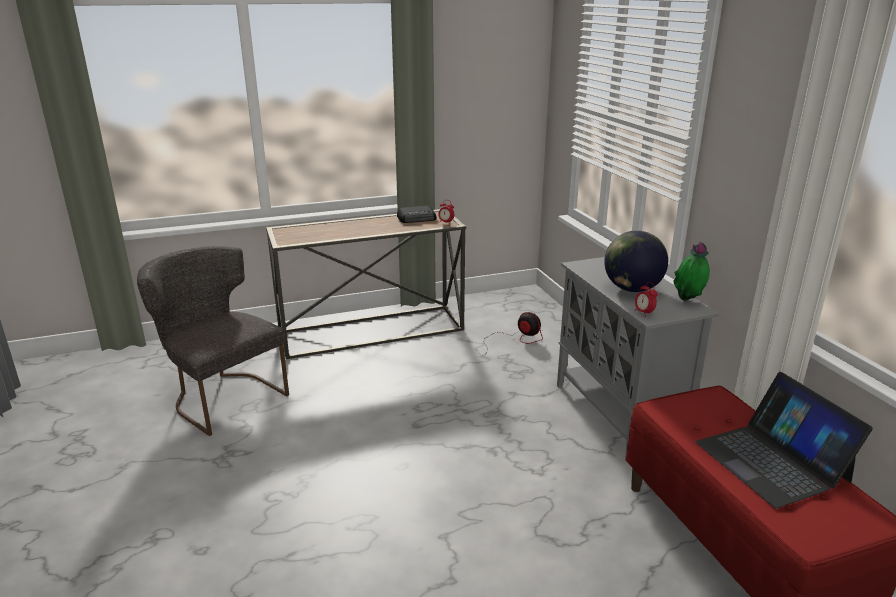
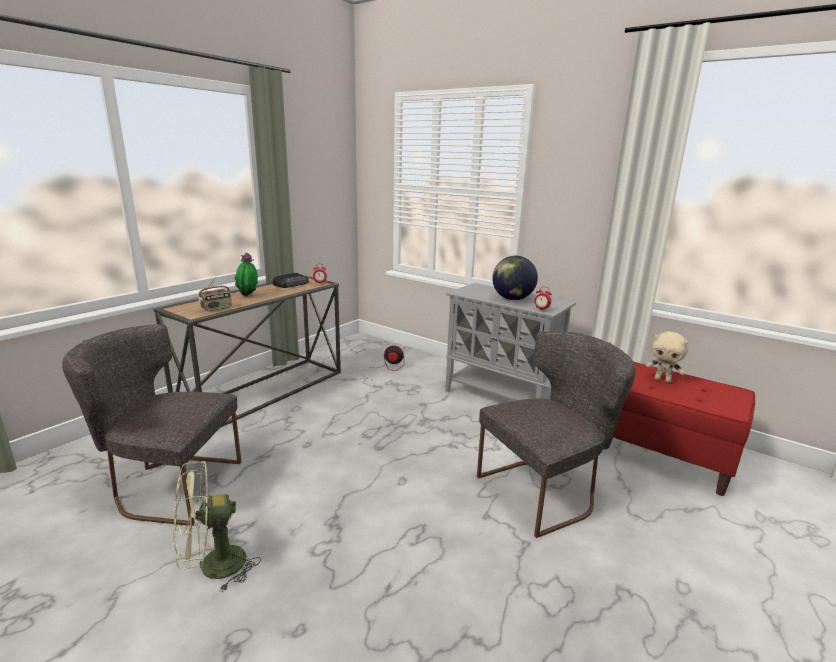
camera: 35 degrees left, 5 degrees down
(193, 475) = (213, 567): none -> green fan
(312, 237) = (216, 308): none -> radio
(539, 540) = (545, 490): none -> grey chair
(688, 301) = (551, 299): potted plant -> potted plant (248, 296)
(772, 461) = (663, 380): laptop -> beige plush toy

